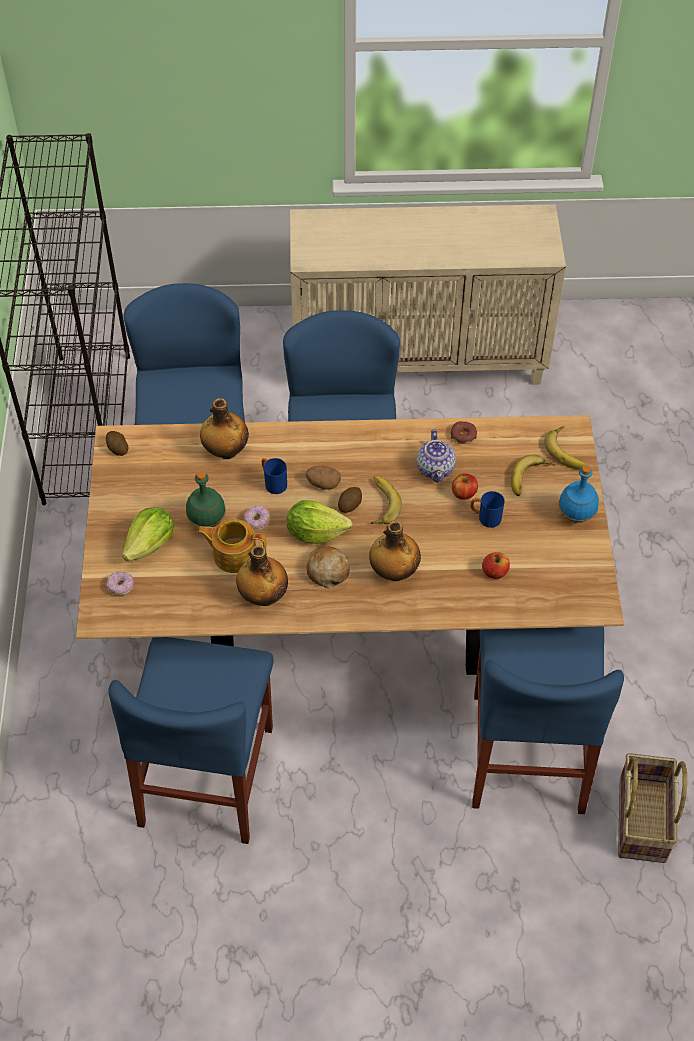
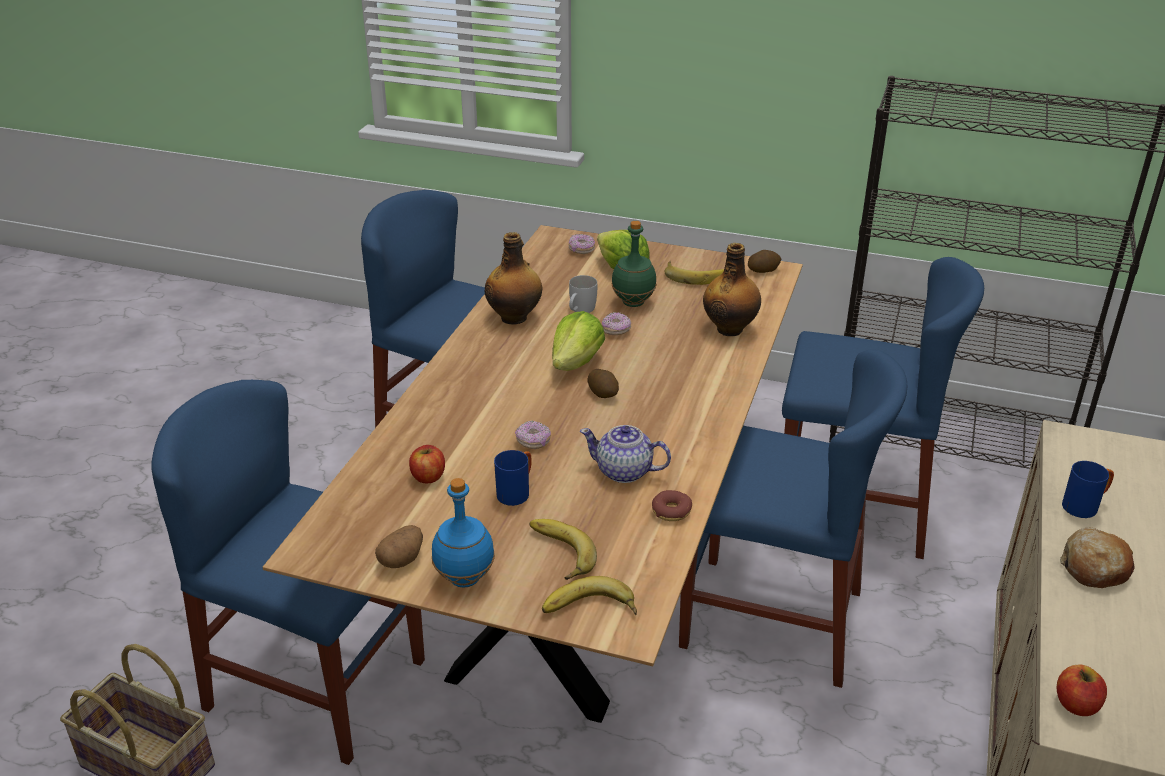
camera: 110 degrees right, 20 degrees down
(233, 554) = (580, 310): teapot -> white mug
(273, 483) = (666, 349): blue mug -> blue mug (1085, 506)
(323, 483) = (646, 381): potato -> potato (402, 559)
(327, 571) = (518, 360): bread -> bread (1094, 568)
(380, 503) = (592, 415): banana -> banana (695, 275)
(394, 572) = (485, 402): bottle -> none
(427, 527) = (533, 442): none -> donut
(464, 493) = (568, 484): apple -> apple (1076, 705)

